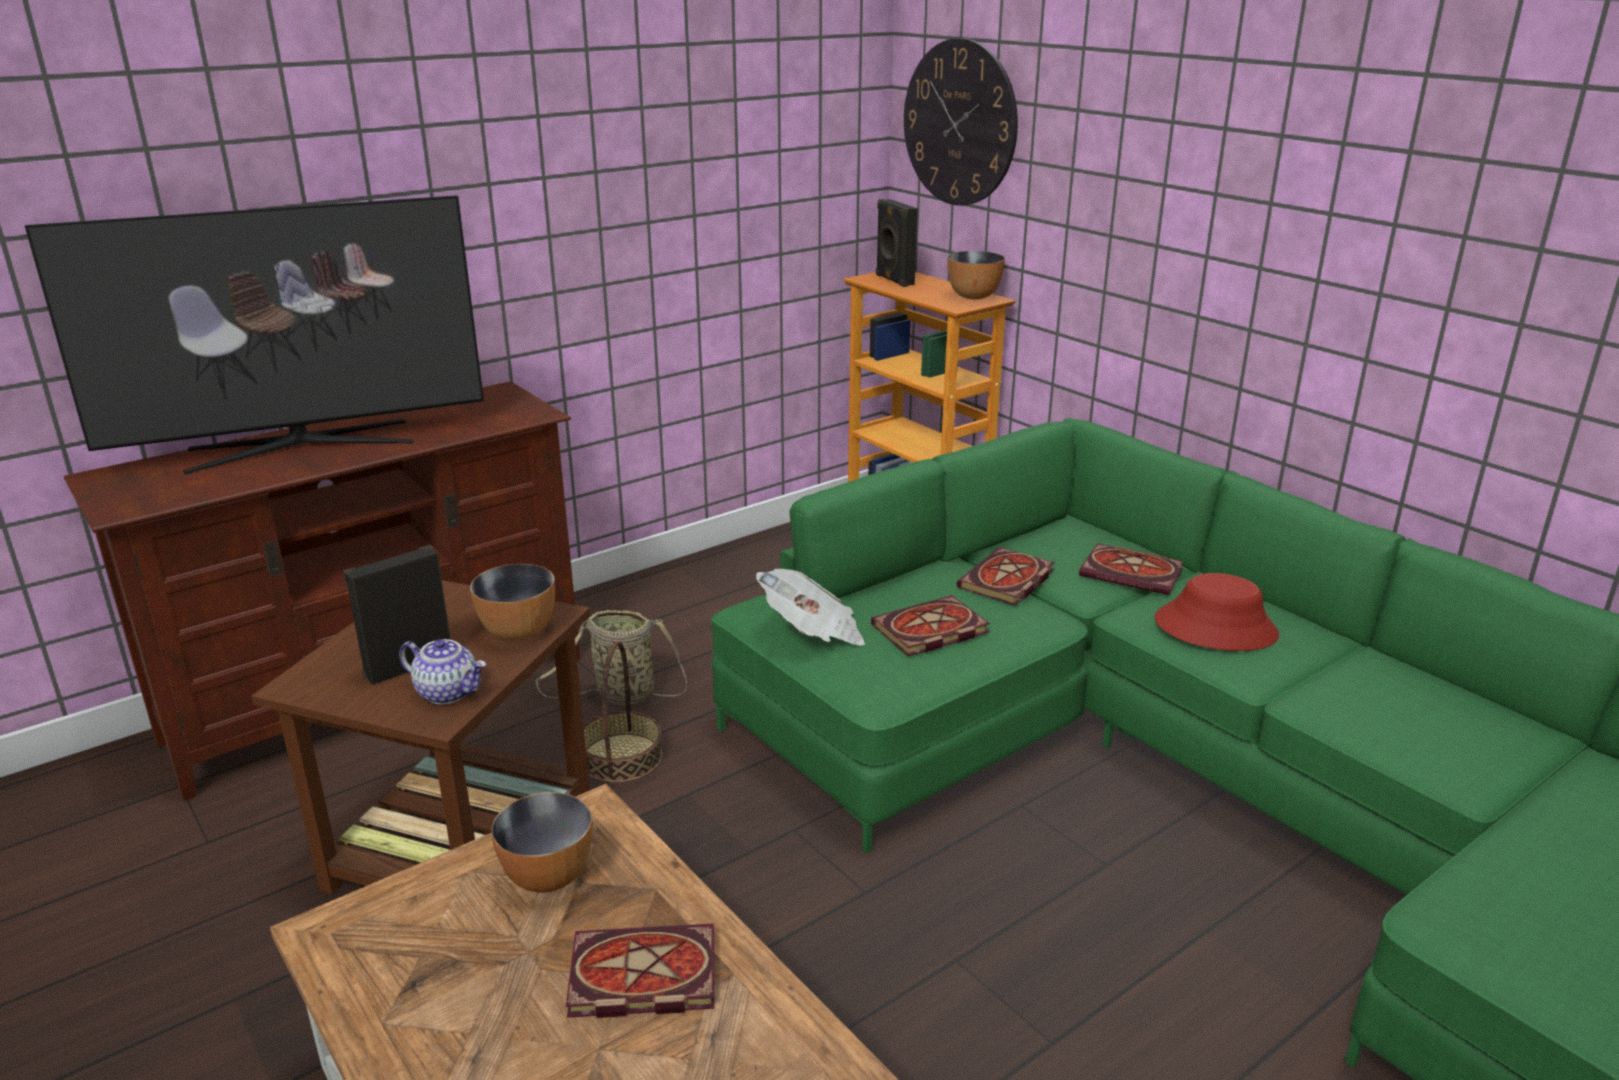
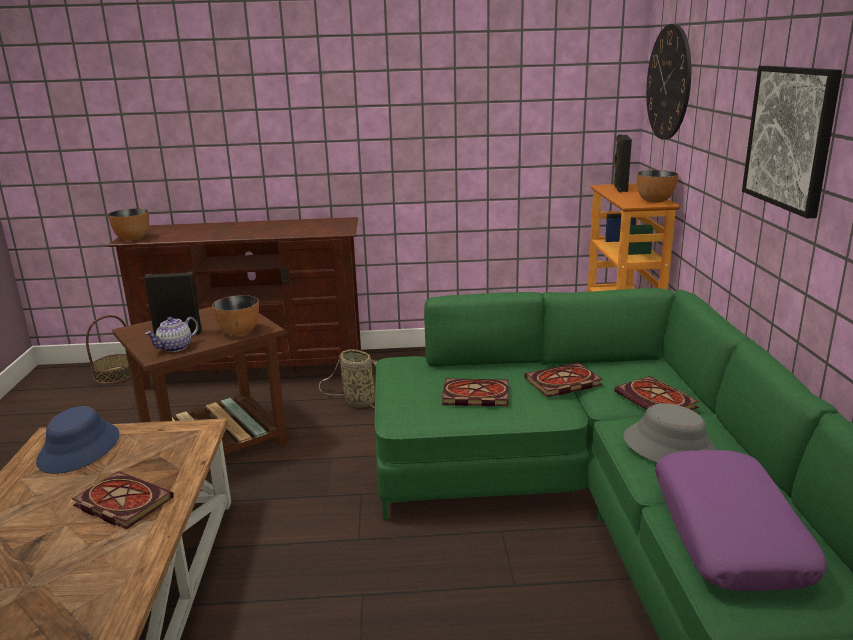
camera: 35 degrees right, 5 degrees down
(299, 445) = (226, 228): television -> none
(421, 929) = (79, 449): none -> blue hat
(448, 692) = (175, 348): teapot -> teapot turned 75 degrees clockwise
(547, 877) = (149, 447): bowl -> bowl (132, 238)
(620, 758) = (322, 430): basket -> basket (115, 375)
(812, 633) = (409, 379): newspaper -> none
(1215, 627) = (670, 447): red hat -> grey hat
(1252, 214) = (790, 137): none -> picture
(1374, 705) = (729, 533): none -> purple pillow

